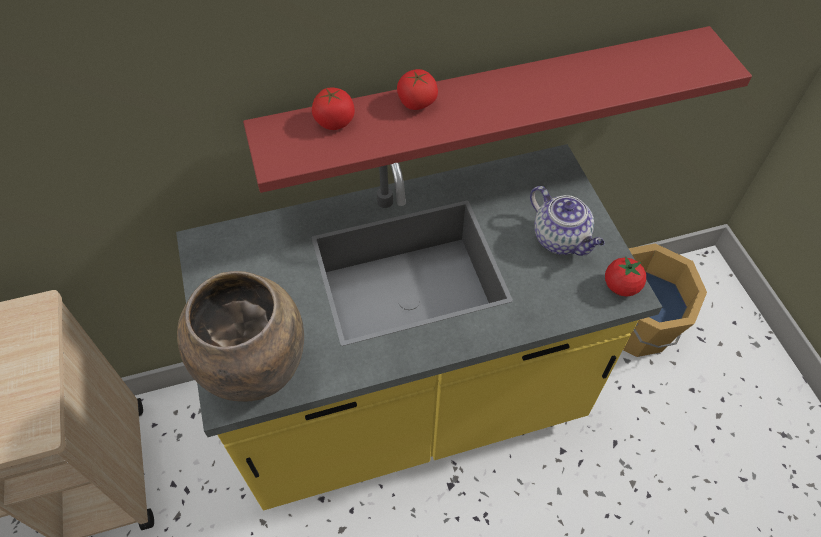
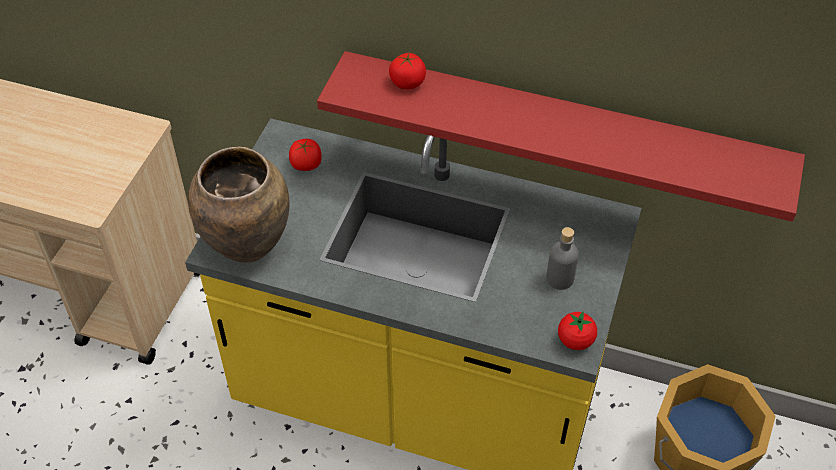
camera: 35 degrees right, 5 degrees down
(416, 102) = (481, 97): tomato -> tomato (306, 164)
(561, 239) = (560, 279): teapot -> grey bottle

